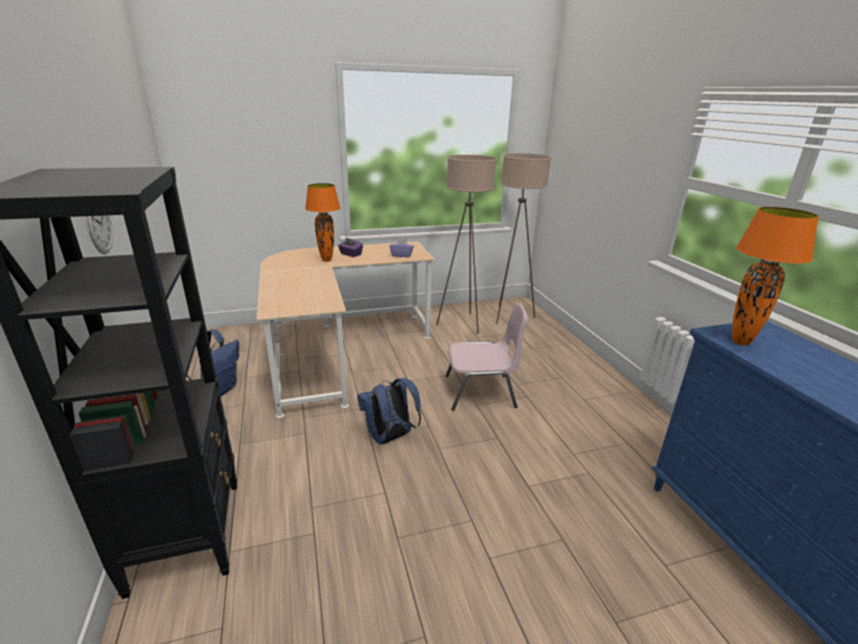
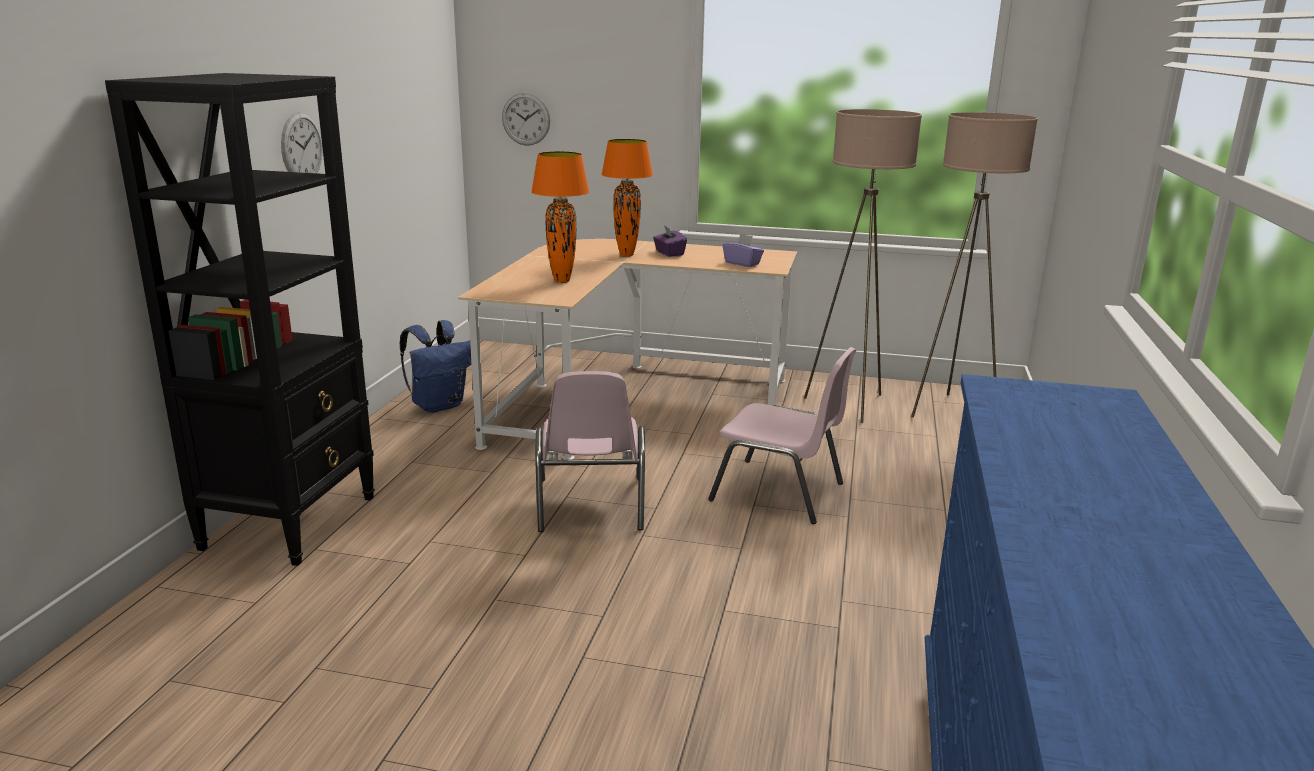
camera: 30 degrees right, 5 degrees down
(220, 171) = (526, 119): none -> wall clock
(390, 438) = (590, 505): blue backpack -> pink chair
(740, 342) = (1013, 399): orange table lamp -> orange table lamp (562, 281)

